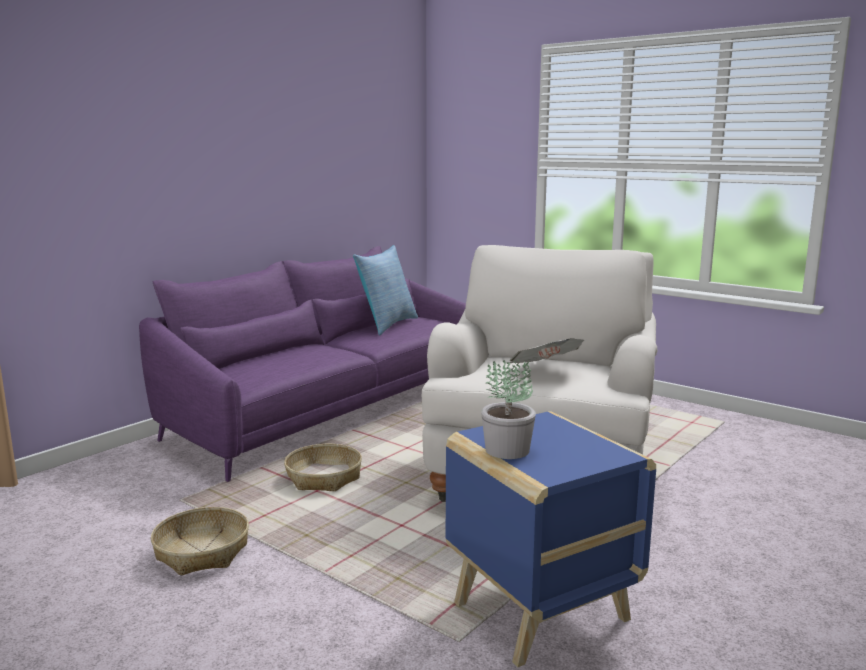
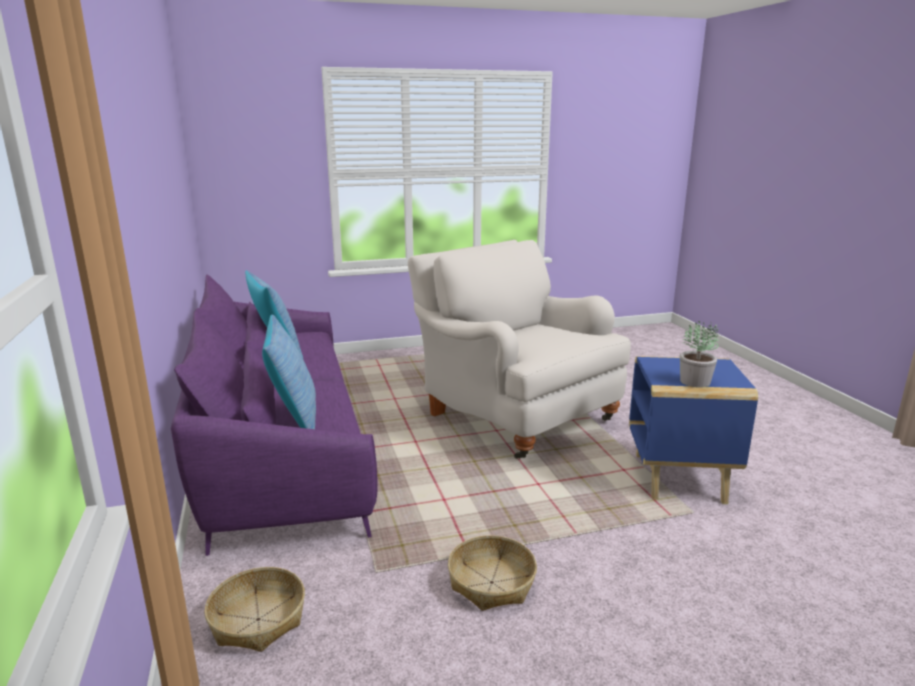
camera: 55 degrees left, 5 degrees up
(257, 365) = (294, 422): none -> pillow
(324, 478) = (421, 490): basket -> basket (258, 619)
(544, 371) = (552, 337): newspaper -> none

